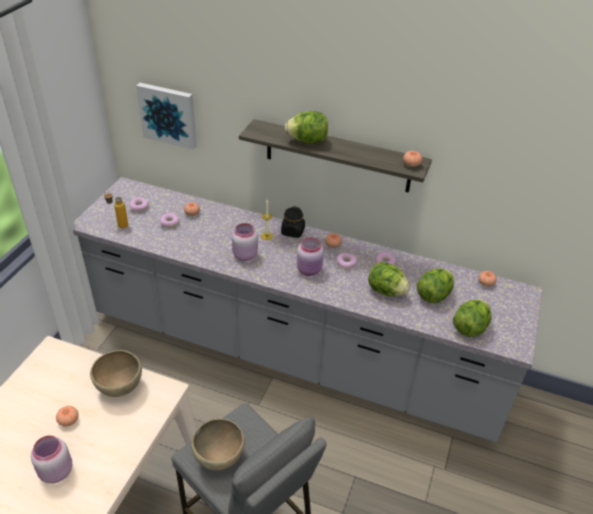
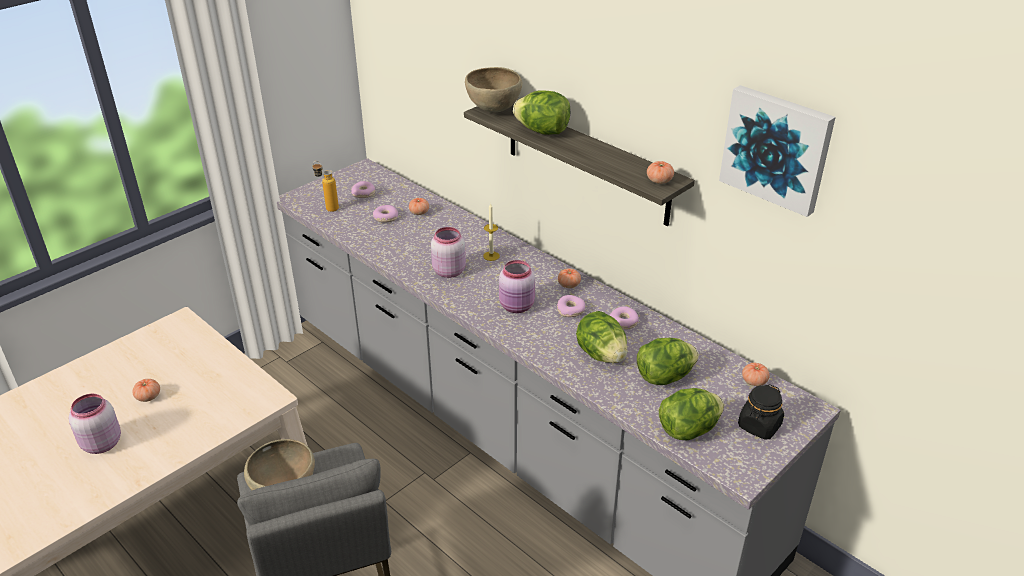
camera: 25 degrees right, 5 degrees down
(119, 387) = (222, 379): brown bowl -> brown bowl (493, 110)
(168, 114) = (414, 82): picture -> picture (777, 148)
(292, 231) = (527, 258): black jar -> black jar (759, 426)

